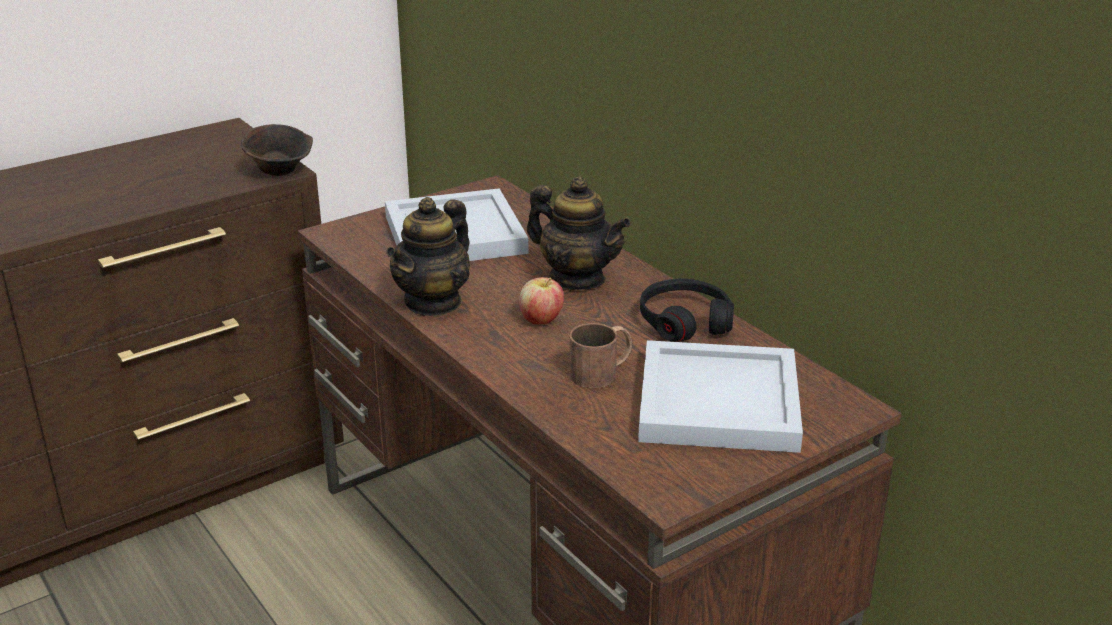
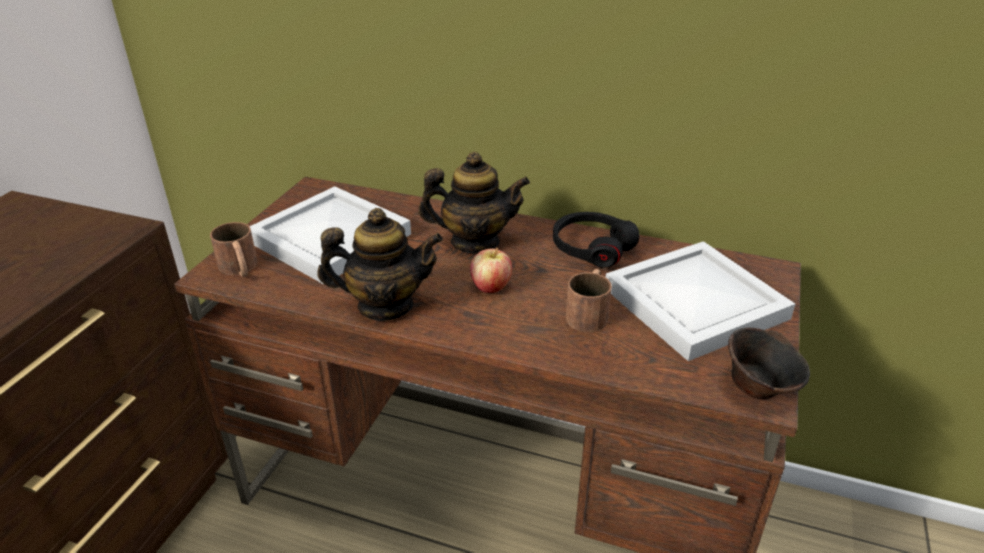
camera: 35 degrees left, 5 degrees up
(280, 171) = (123, 230): brown bowl -> brown bowl (759, 387)
(355, 235) = (240, 269): none -> brown mug
(433, 302) = (385, 305): teapot -> teapot turned 90 degrees counterclockwise

